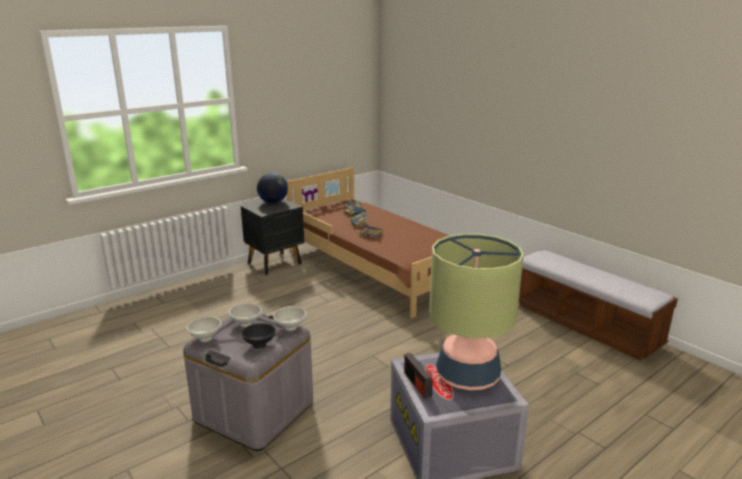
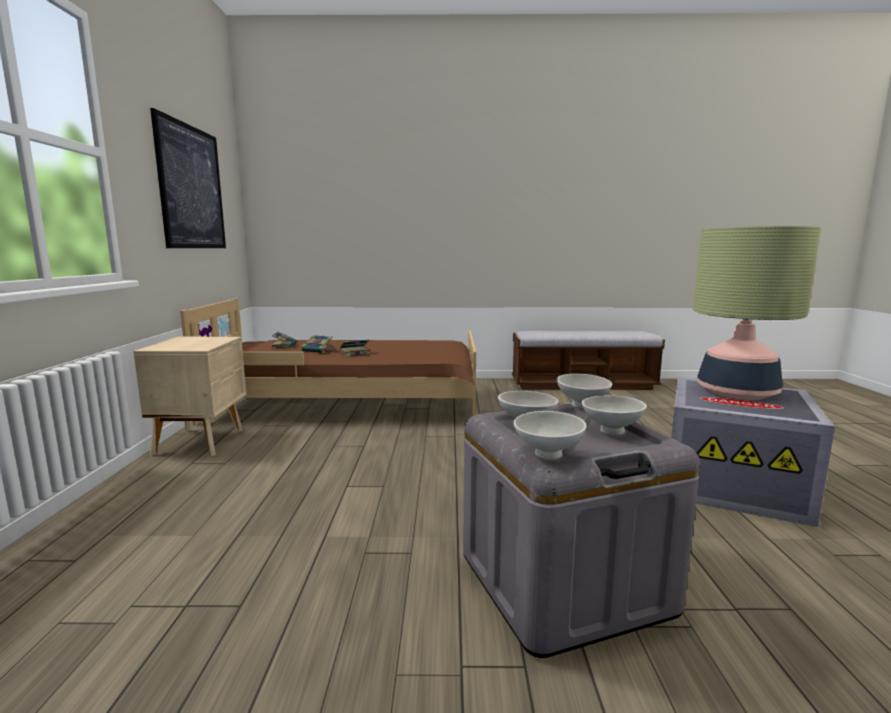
camera: 50 degrees left, 10 degrees down
(258, 345) = (610, 431): black bowl -> white bowl
(273, 202) = (182, 340): globe -> none
(275, 263) = (201, 441): black nightstand -> beige nightstand
(312, 97) = (191, 187): none -> picture
(417, 384) = (742, 410): radio -> none

